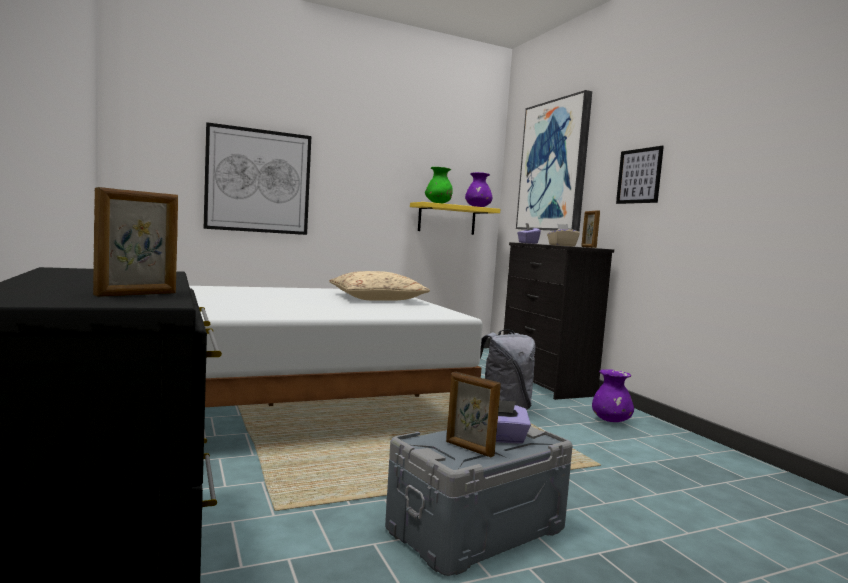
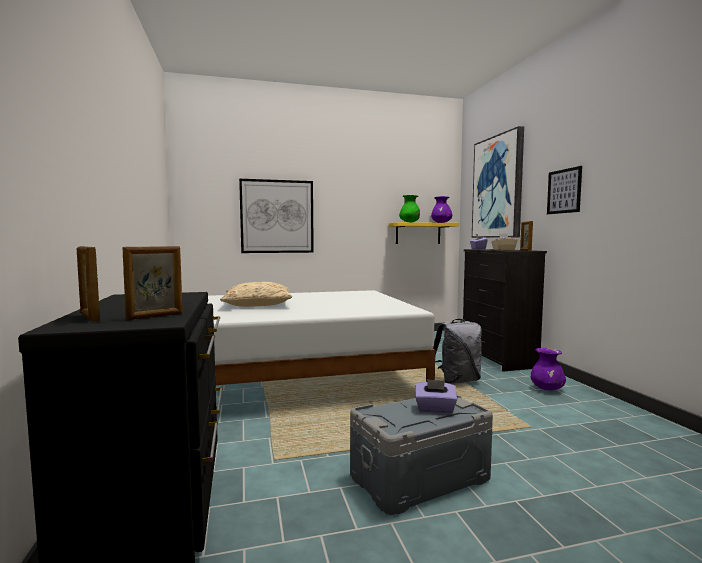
camera: 10 degrees right, 0 degrees up
(376, 298) = (359, 298): beige pillow -> beige pillow (257, 304)
(469, 449) = (408, 417): picture frame -> picture frame (89, 317)

